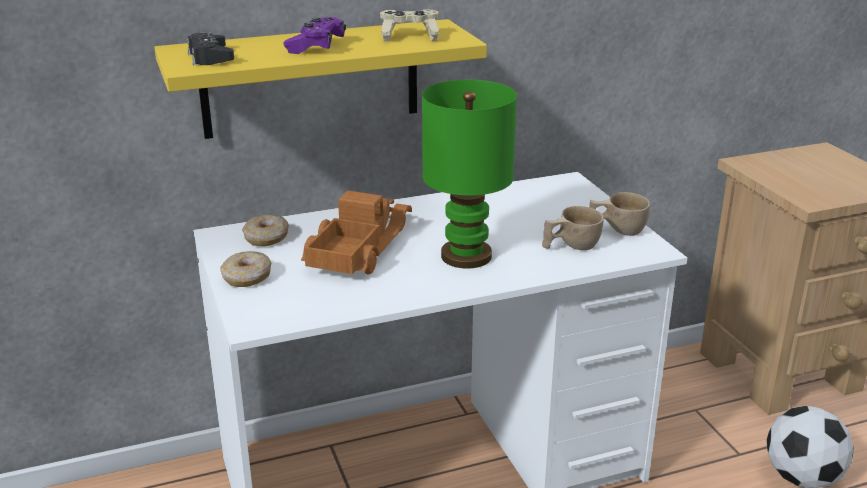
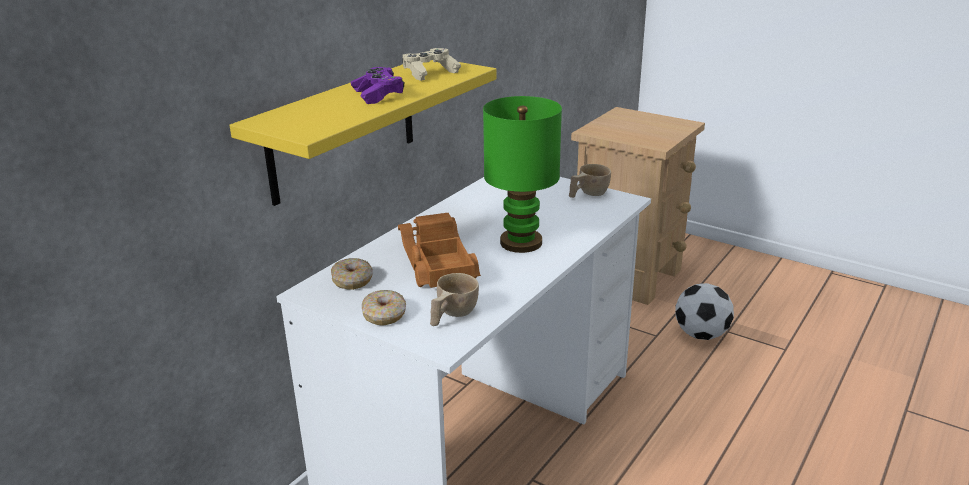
camera: 35 degrees left, 0 degrees up
(210, 57) = (308, 121): black game controller -> none
(570, 246) = (576, 213): beige cup -> beige cup (451, 315)

